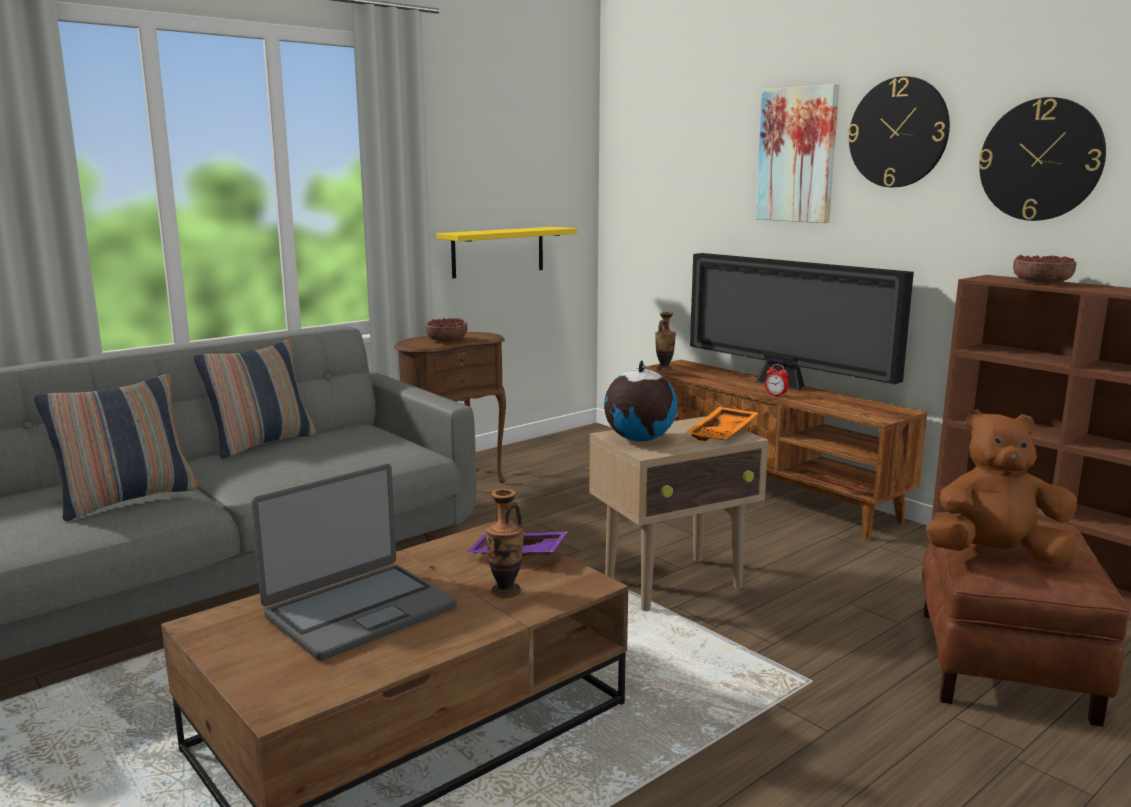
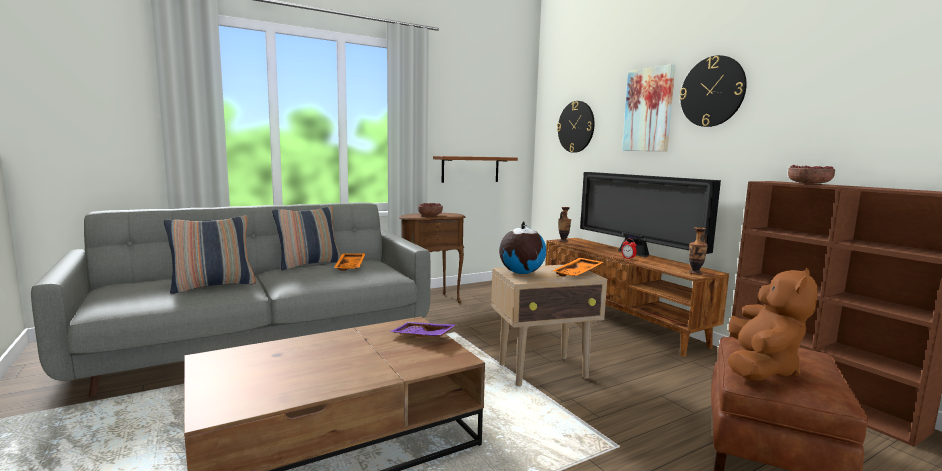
camera: 10 degrees right, 5 degrees down
(340, 442) = (351, 266): none -> orange tray
(359, 611) = (304, 360): laptop -> none
(498, 251) = (470, 169): yellow shelf -> brown shelf
(505, 591) = (402, 357): vase -> vase (695, 273)
(995, 556) = (760, 368): brown plush toy -> brown plush toy turned 105 degrees clockwise
(1040, 160) = (810, 102): wall clock -> wall clock (576, 127)

